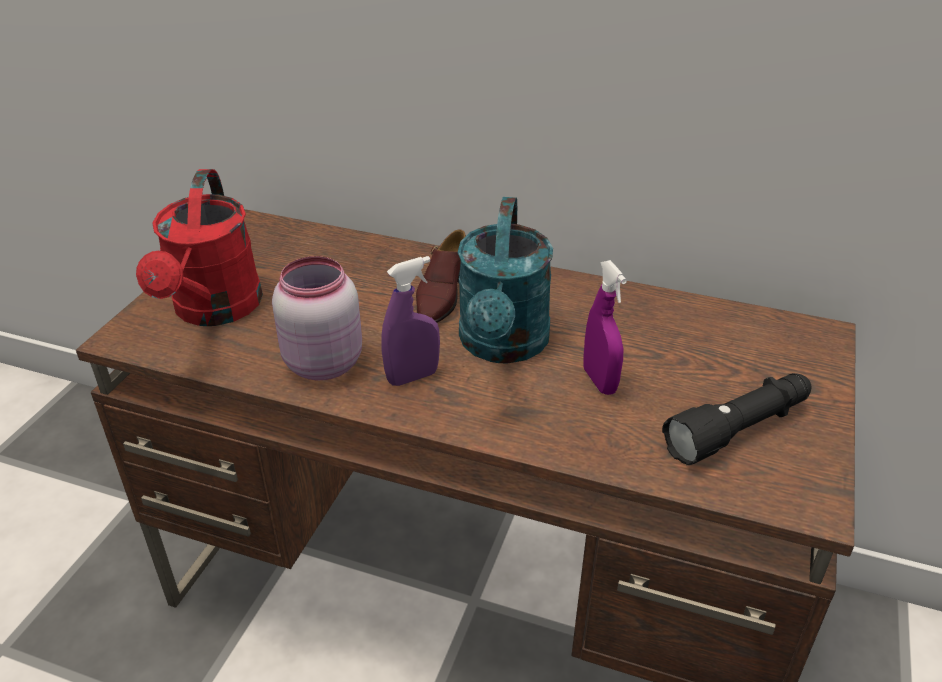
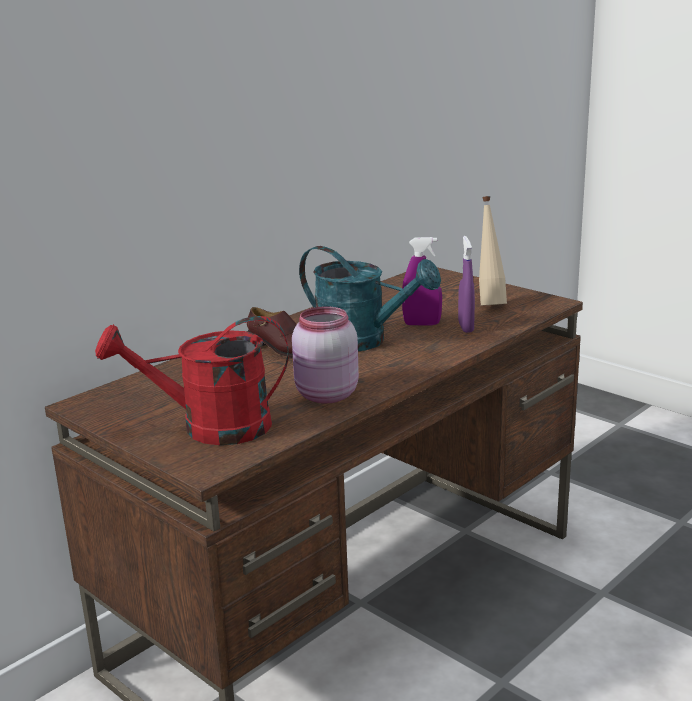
camera: 65 degrees left, 15 degrees down
(214, 311) = (210, 428): red watering can -> red watering can turned 150 degrees clockwise
(412, 377) = (370, 370): purple spray bottle -> purple spray bottle (466, 327)
(739, 429) = (489, 303): black flashlight -> beige bottle

